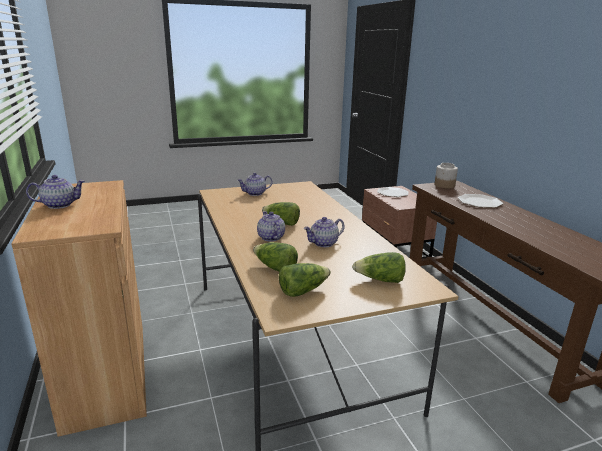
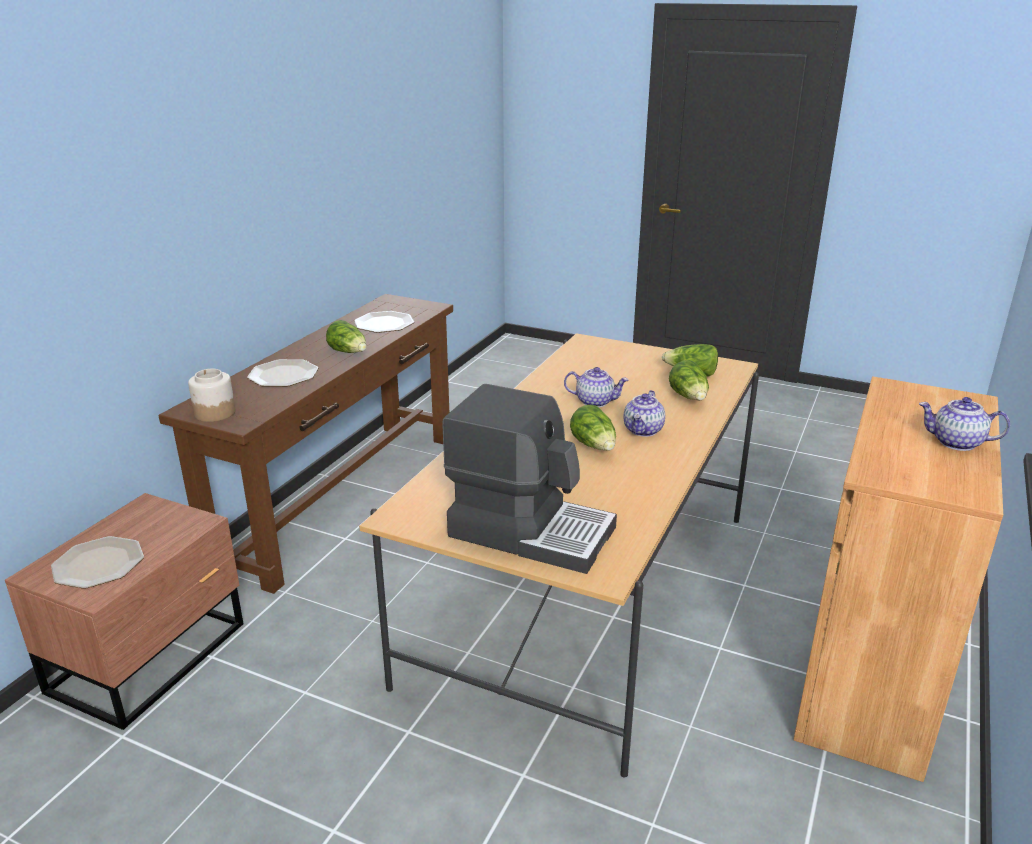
camera: 135 degrees left, 5 degrees up
(255, 193) = (531, 530): teapot -> coffee machine
(380, 280) = (611, 358): lettuce -> lettuce (349, 352)
(560, 243) = (383, 323): none -> plate

